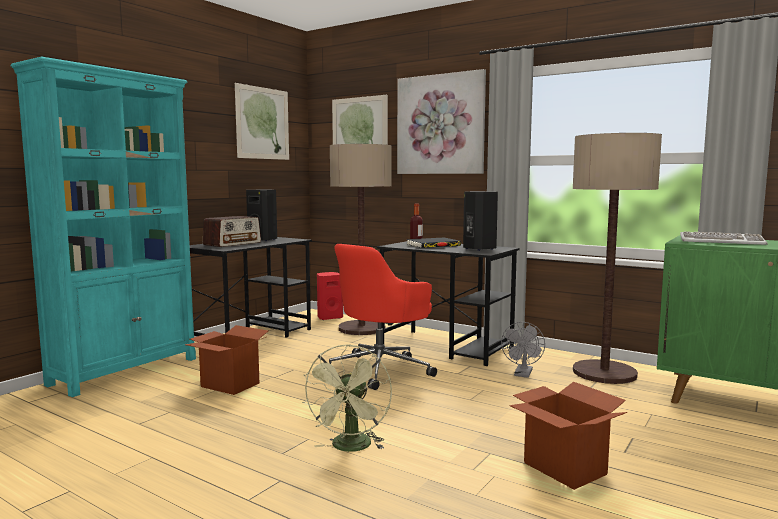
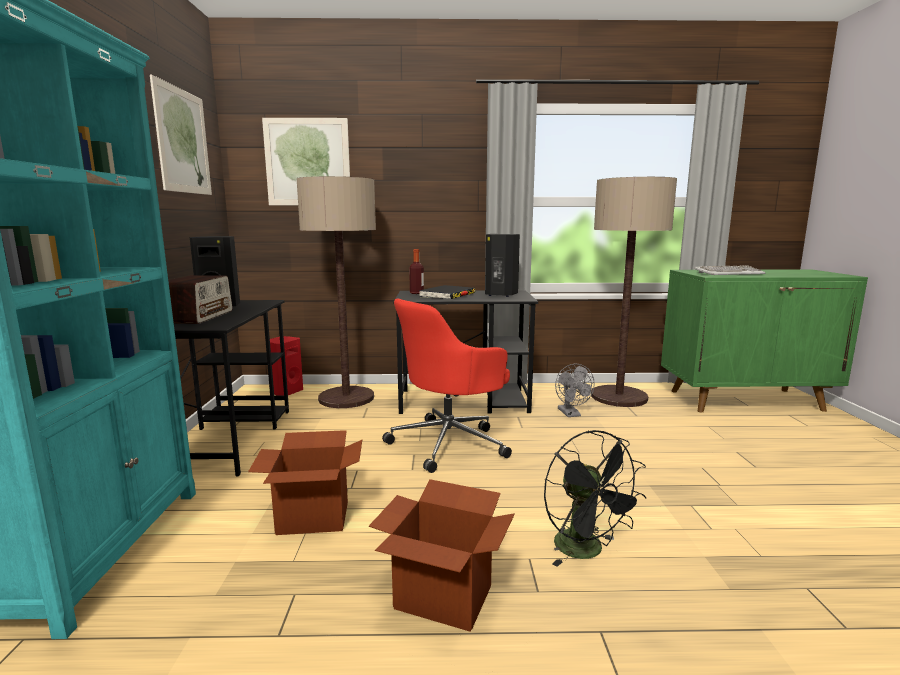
camera: 35 degrees left, 5 degrees up
(351, 448) = (587, 551): green fan -> black fan
(381, 370) = (450, 443): red office chair -> red office chair turned 45 degrees clockwise
(440, 124) = (420, 159): picture -> none
(564, 468) = (756, 498): cardboard box -> cardboard box (442, 597)

